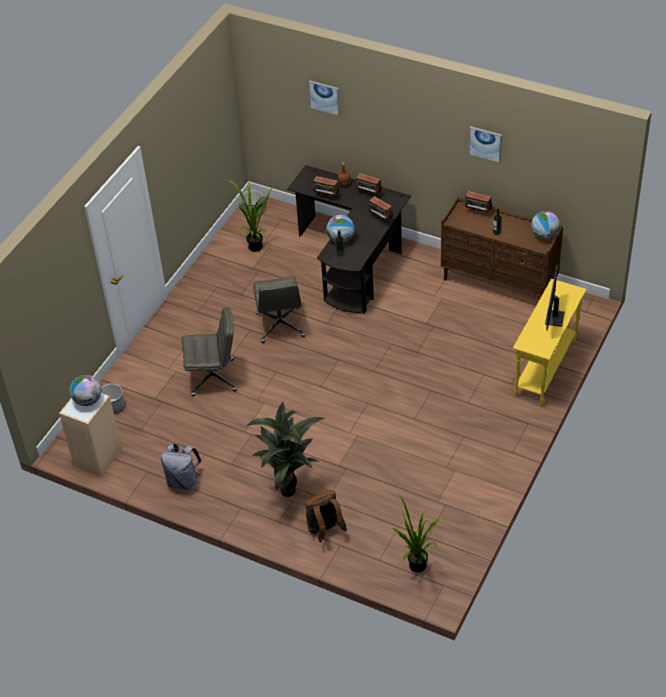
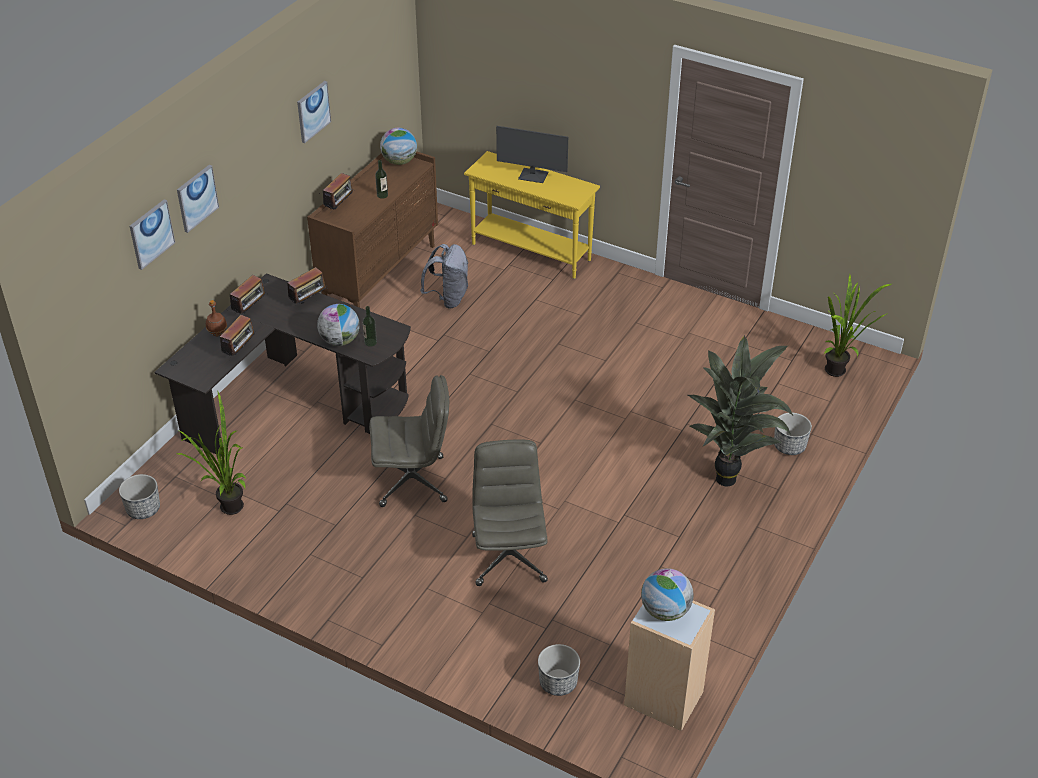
camera: 90 degrees left, 5 degrees down
(183, 481) = (712, 589): grey backpack -> grey backpack (448, 298)
(325, 530) = (790, 446): brown backpack -> planter
(365, 108) = (197, 198): none -> picture

